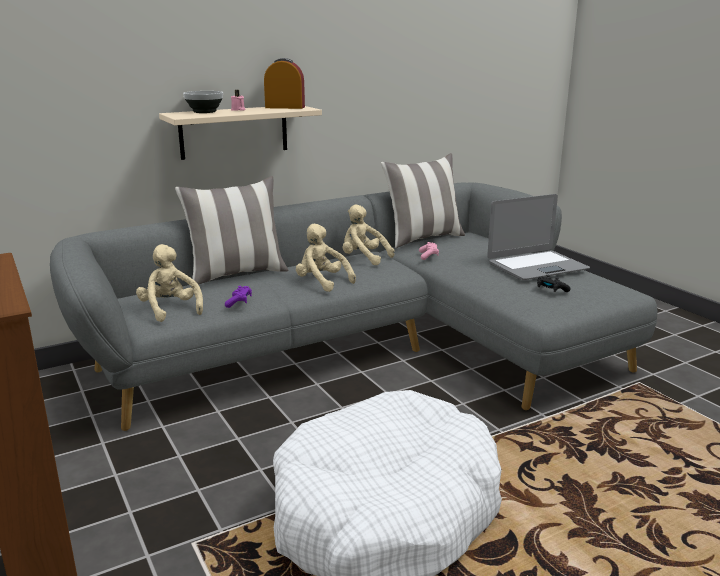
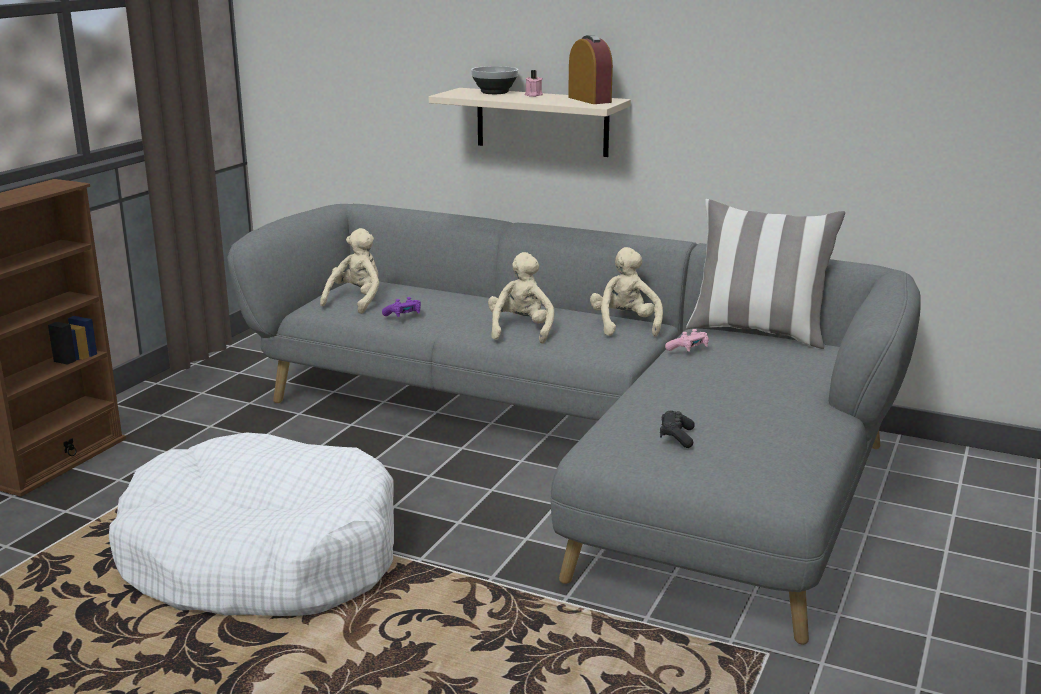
camera: 55 degrees right, 0 degrees up
(236, 274) = (480, 294): pillow -> none
(536, 266) = (756, 411): laptop -> none

